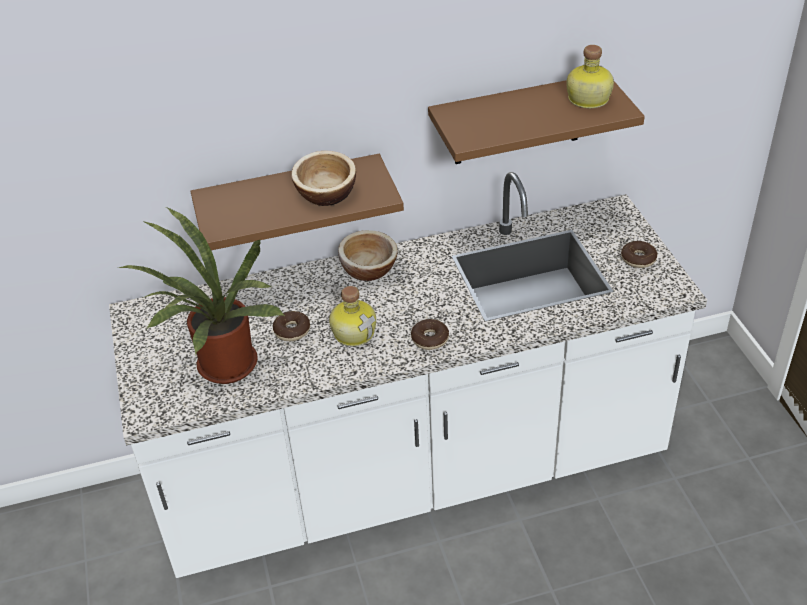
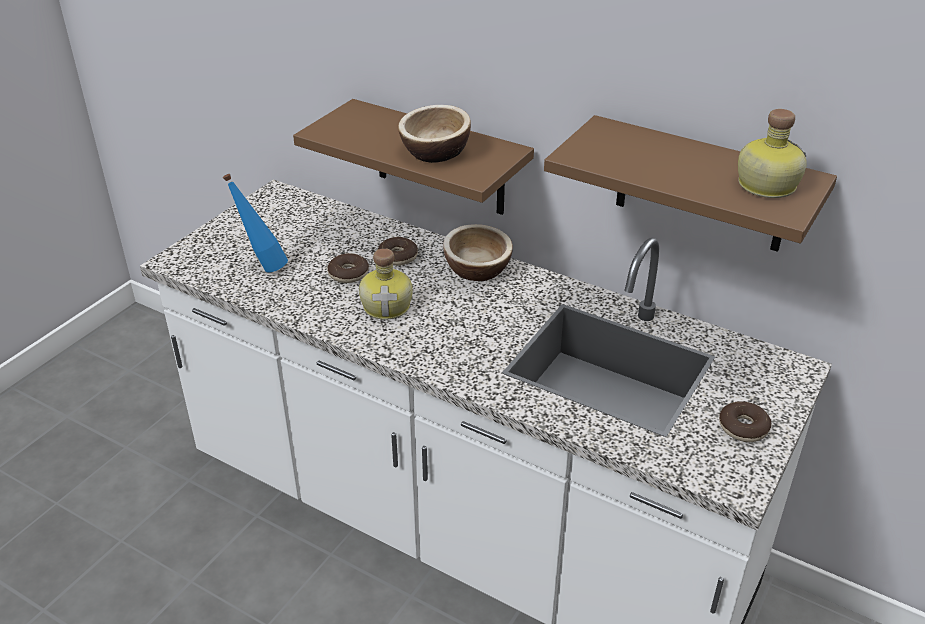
camera: 45 degrees right, 5 degrees down
(223, 369) = (262, 267): potted plant -> blue bottle
(430, 339) = (433, 353): donut -> donut (398, 257)

